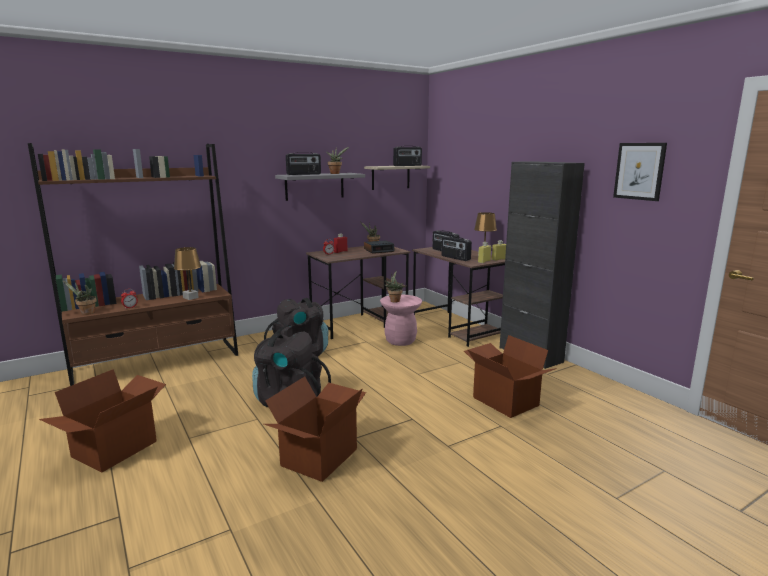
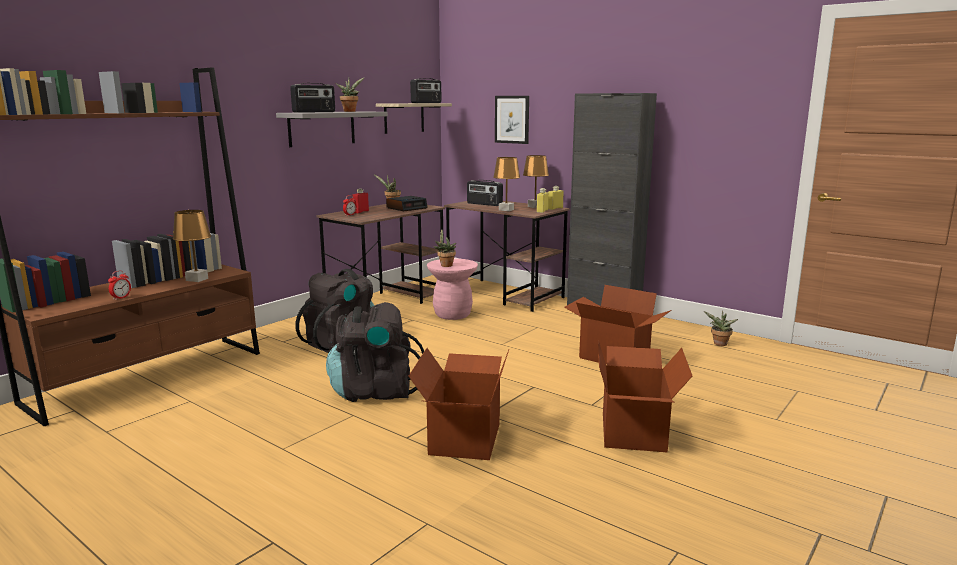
camera: 20 degrees left, 0 degrees up
(86, 313) = (59, 310): potted plant -> potted plant (719, 344)
(115, 450) = (191, 478): cardboard box -> cardboard box (635, 432)
(455, 258) = (506, 210): radio -> brown table lamp
(639, 171) = (718, 100): picture -> picture (512, 119)

